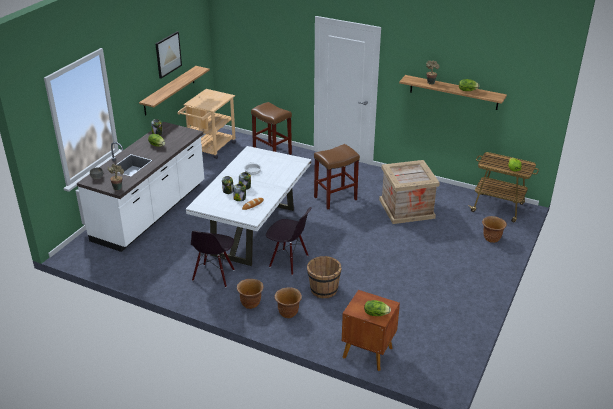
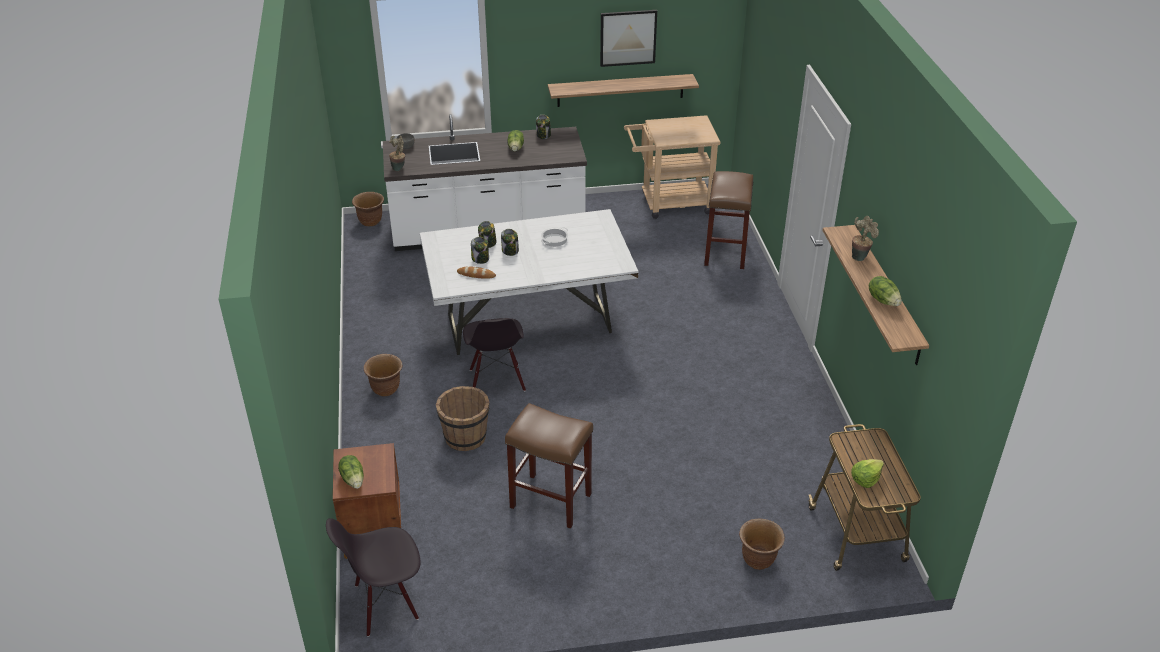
camera: 55 degrees right, 5 degrees up
(214, 275) = (413, 336): black chair -> black chair (385, 603)
(288, 312) = (394, 427): brown planter -> brown planter (370, 221)
(335, 198) = (680, 356): brown stool -> brown stool (549, 500)
(406, 209) = (734, 435): crate -> none

